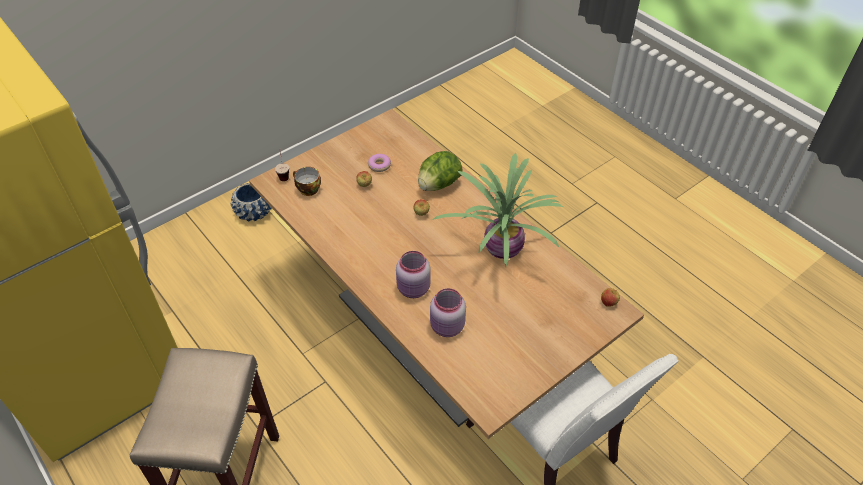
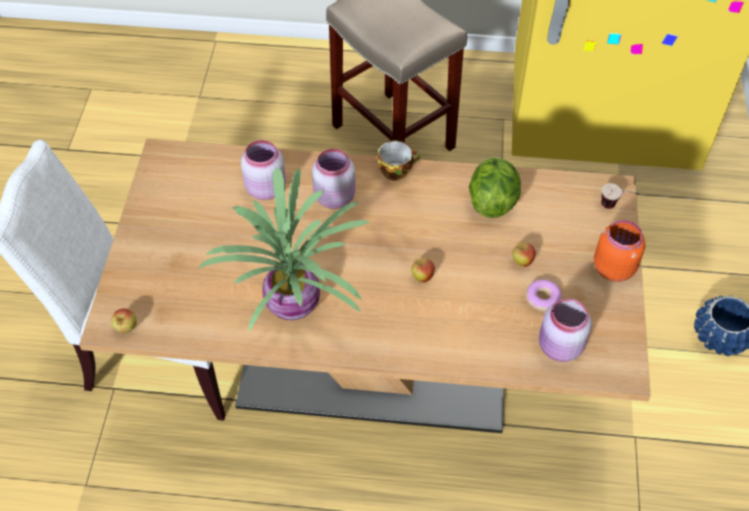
camera: 135 degrees right, 5 degrees up
(307, 189) = (567, 211): cup -> cup (396, 170)
(329, 154) = (613, 267): none -> orange jar
(401, 145) = (559, 347): none -> pink jar
(438, 185) = (449, 328): lettuce -> lettuce (492, 200)

